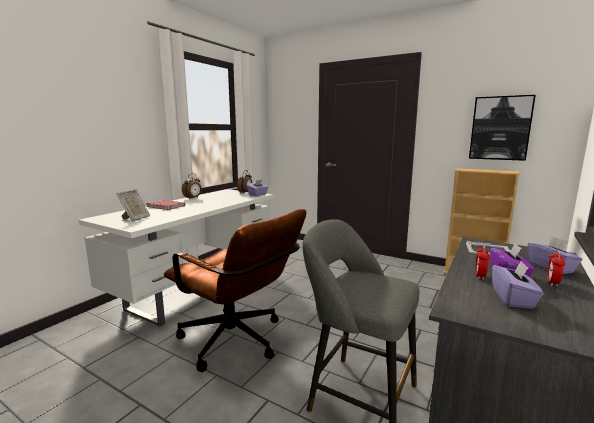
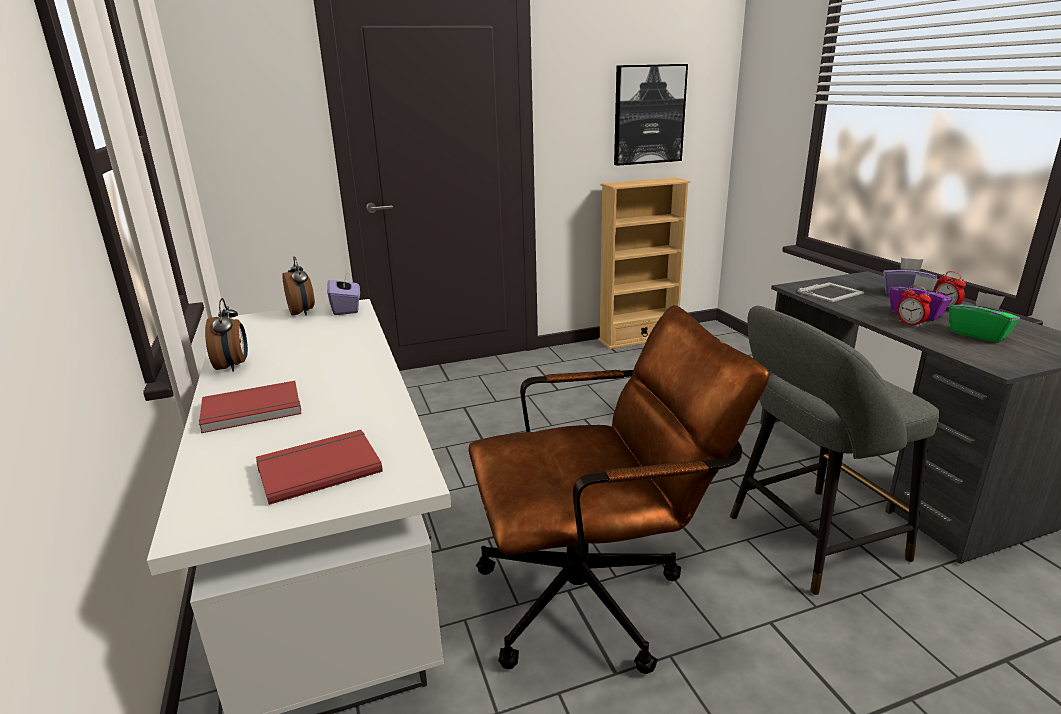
camera: 50 degrees left, 10 degrees up
(135, 219) = (318, 468): picture frame -> red book
(513, 298) = (978, 334): purple tissue box -> green tissue box

